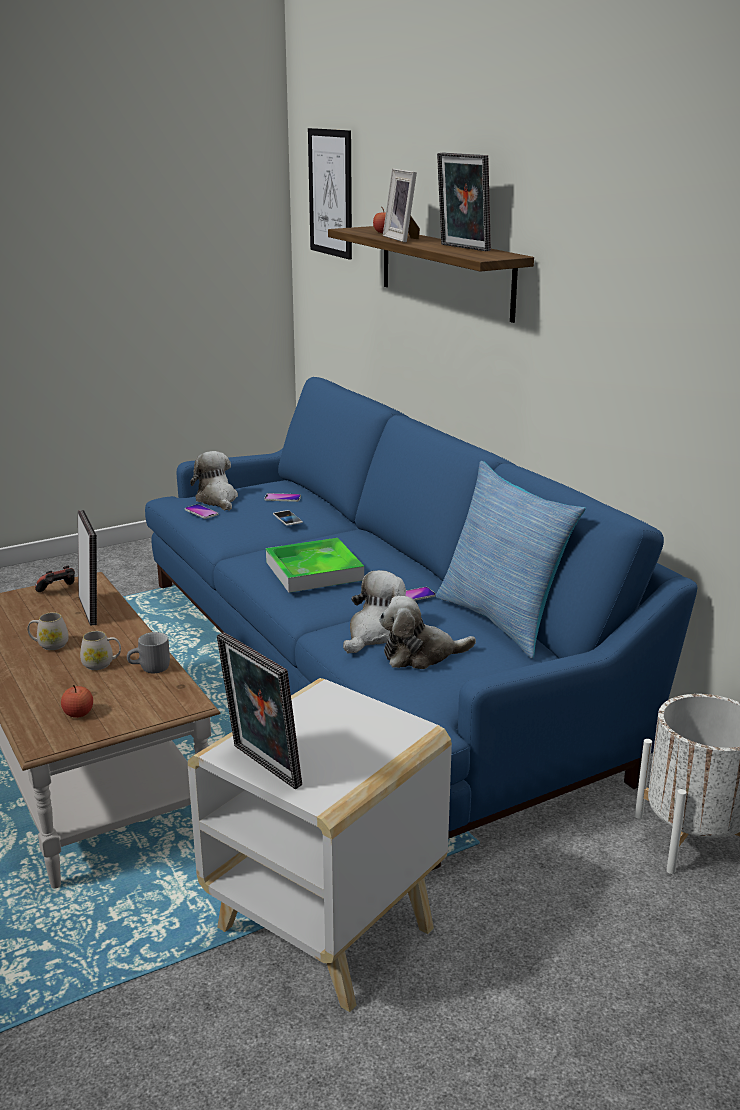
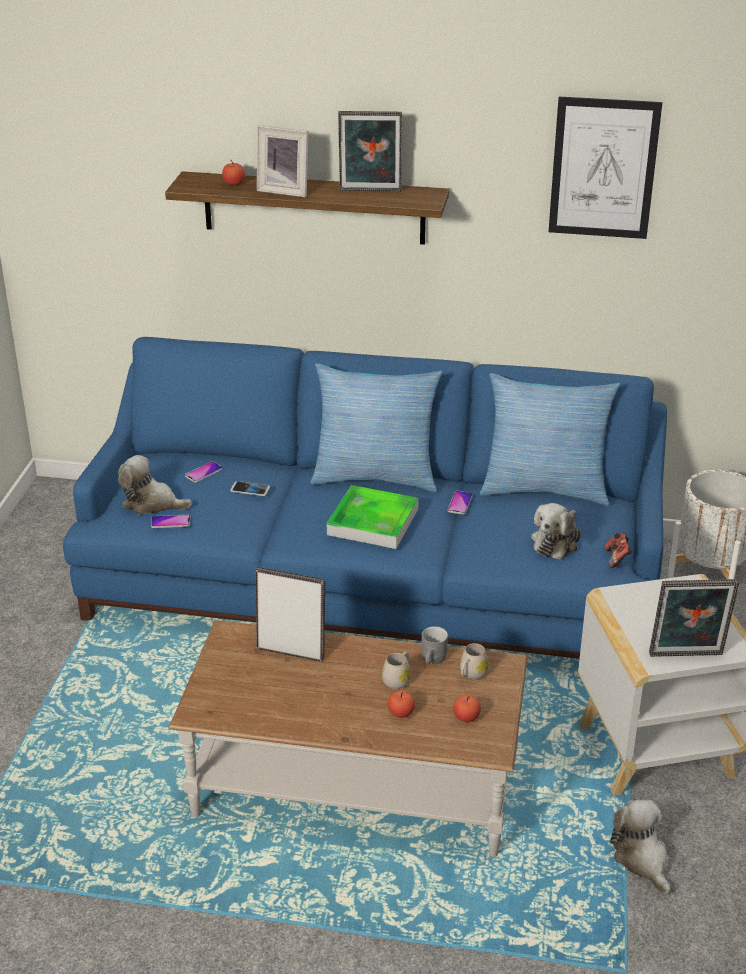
camera: 50 degrees left, 10 degrees up
(49, 645) = (332, 693): white mug -> white mug (471, 674)
(53, 682) = (401, 713): none -> apple
(58, 591) = (228, 655): game controller -> game controller (617, 558)
(330, 193) = (85, 140): picture -> picture (603, 168)
(374, 634) = (501, 545): plush toy -> plush toy (642, 859)
(387, 550) = (375, 476): none -> pillow

